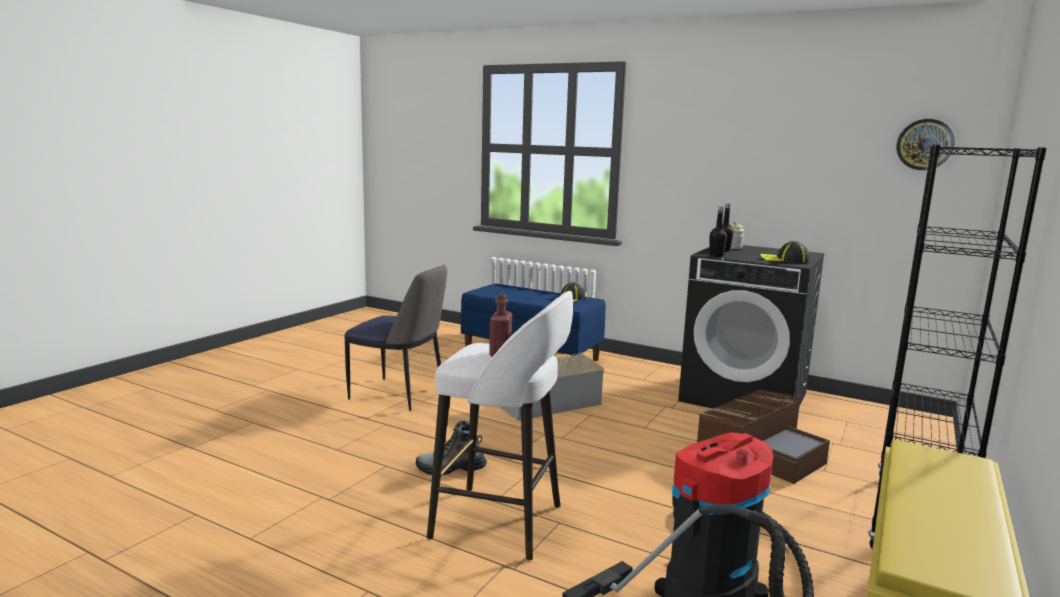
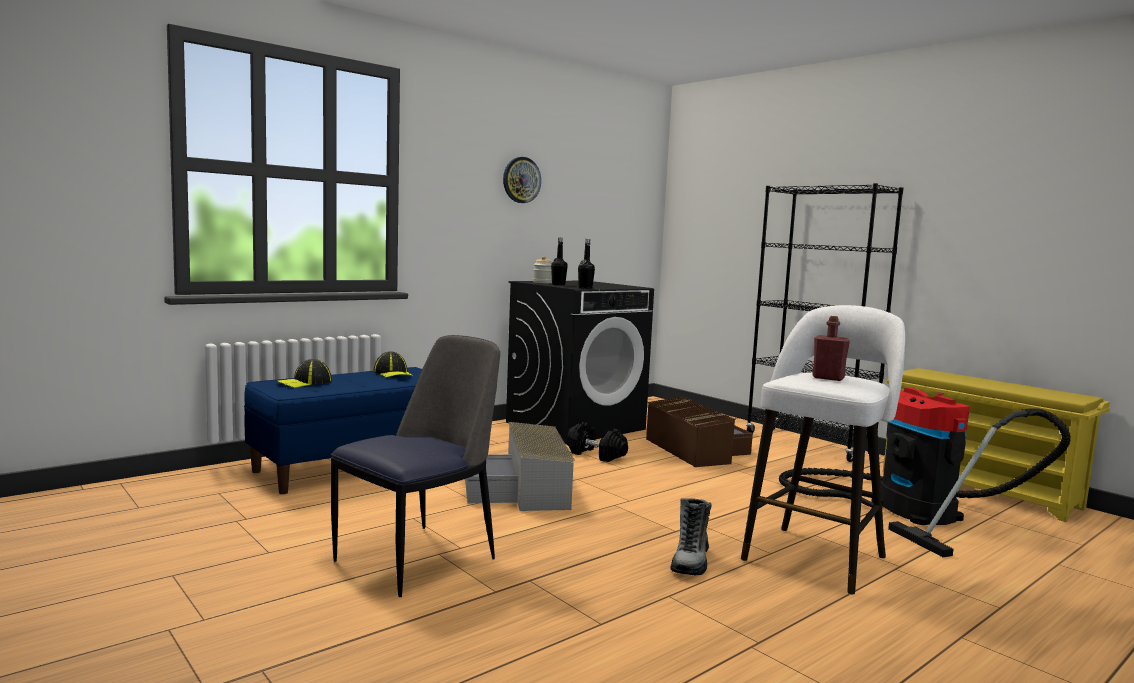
camera: 70 degrees left, 5 degrees down
(666, 414) = (596, 455): none -> black dumbbell
(785, 260) = (616, 285): cap -> cap (305, 382)
(924, 144) = (631, 186): wall clock -> wall clock (521, 180)

